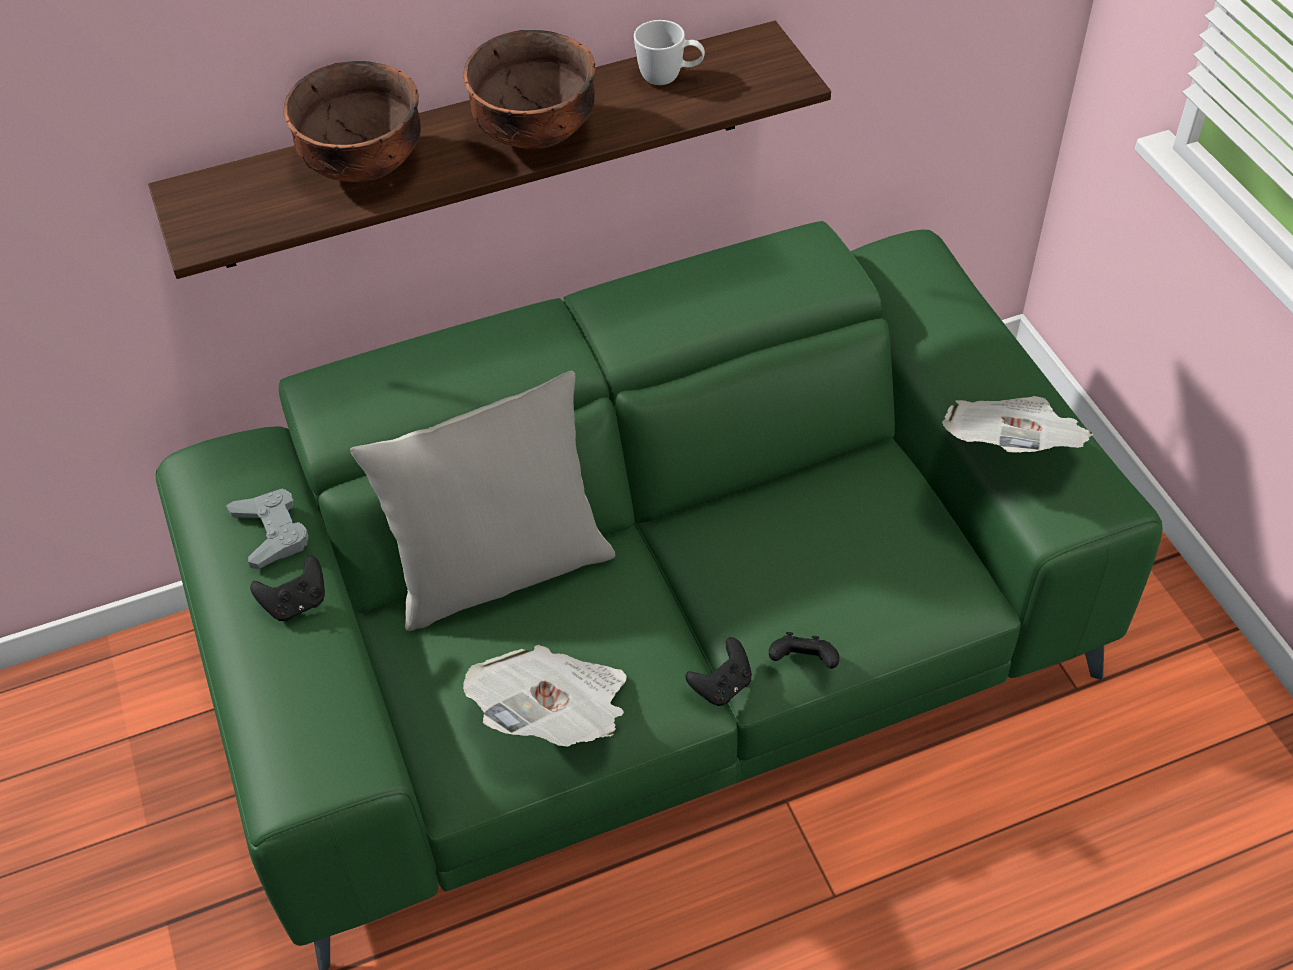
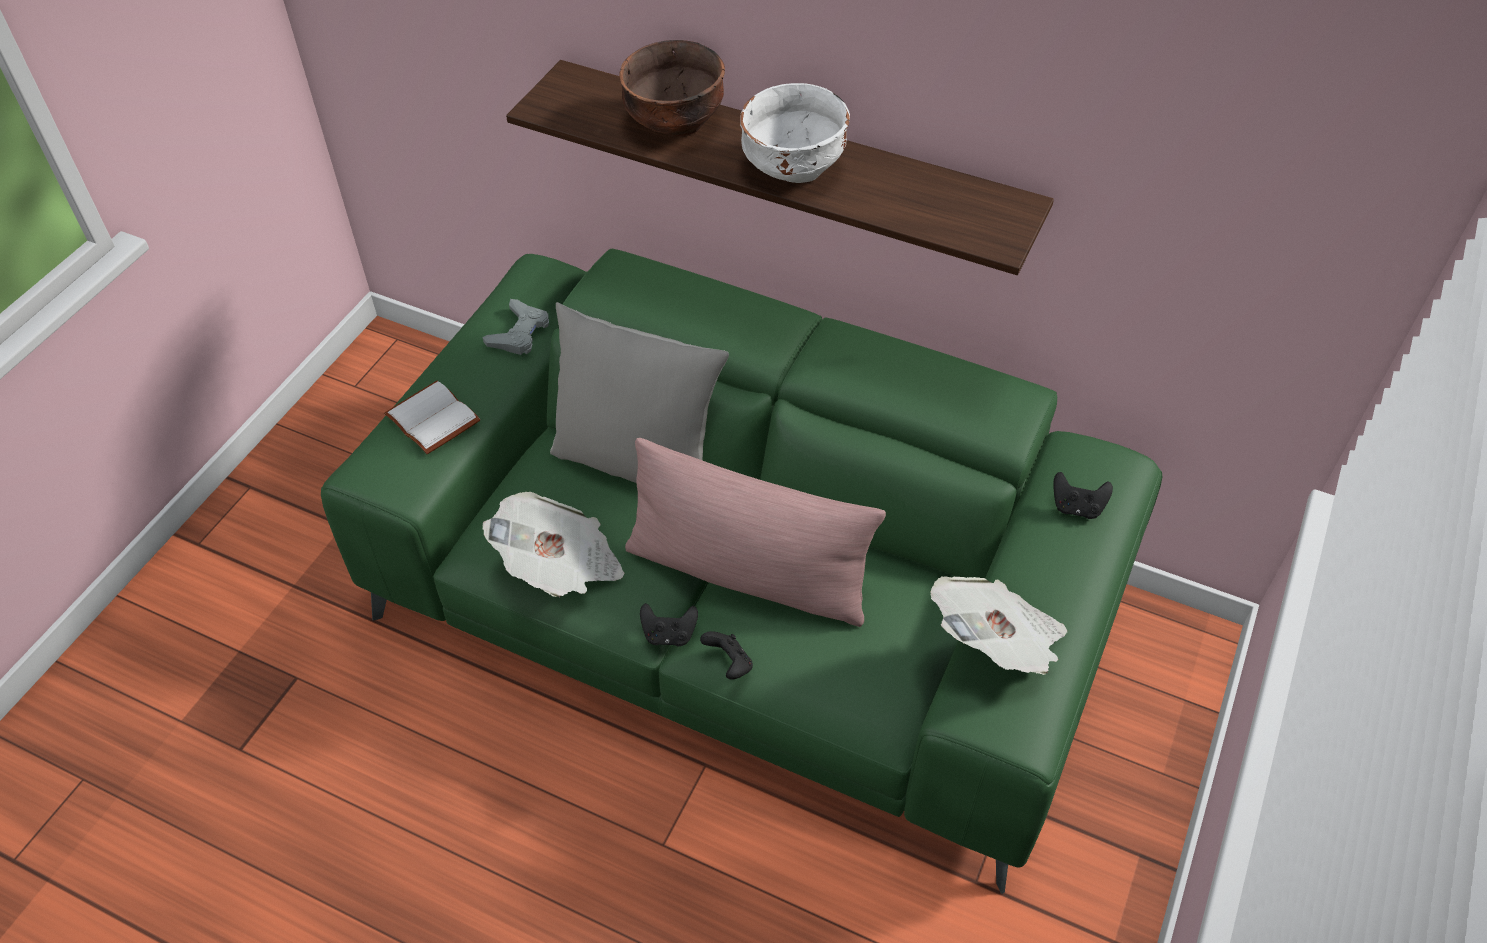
camera: 45 degrees right, 0 degrees up
(292, 682) = (430, 419): none -> white book
(296, 603) = (483, 380): black game controller -> black game controller (1077, 507)
(537, 134) = (794, 170): brown bowl -> white bowl
(670, 78) = (924, 189): white mug -> none
(722, 578) = (748, 573): none -> pink pillow

